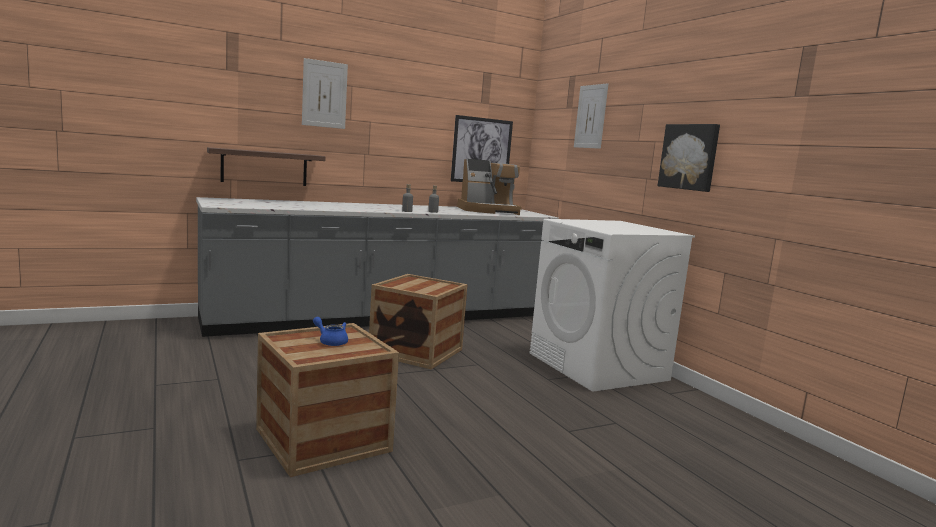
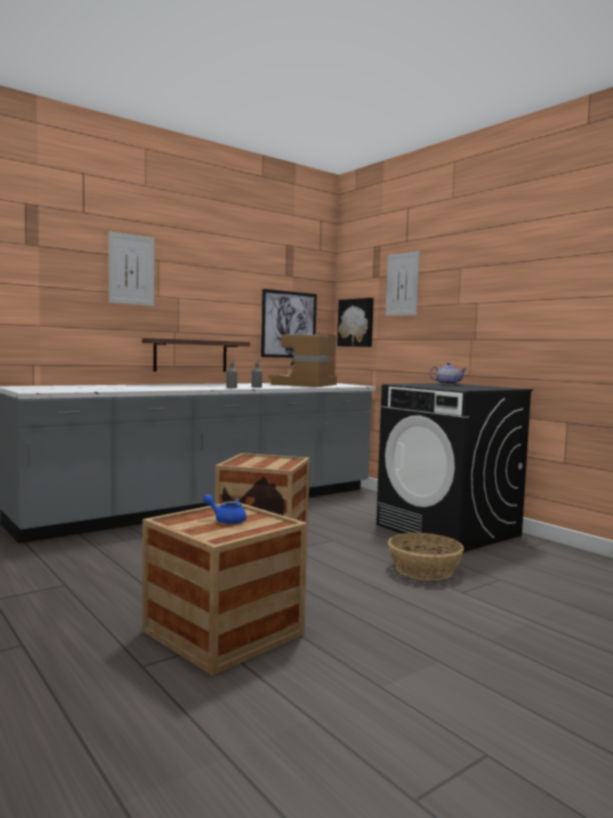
camera: 10 degrees left, 5 degrees down
(264, 167) = (70, 350): shelf -> shelf (191, 355)
(488, 211) = (304, 384): coffee machine -> coffee machine turned 135 degrees clockwise
(545, 404) = (423, 570): none -> basket
(598, 367) = (448, 530): white washing machine -> black washing machine
(614, 222) = (447, 384): none -> teapot
(689, 157) = (517, 314): picture -> picture (356, 323)

